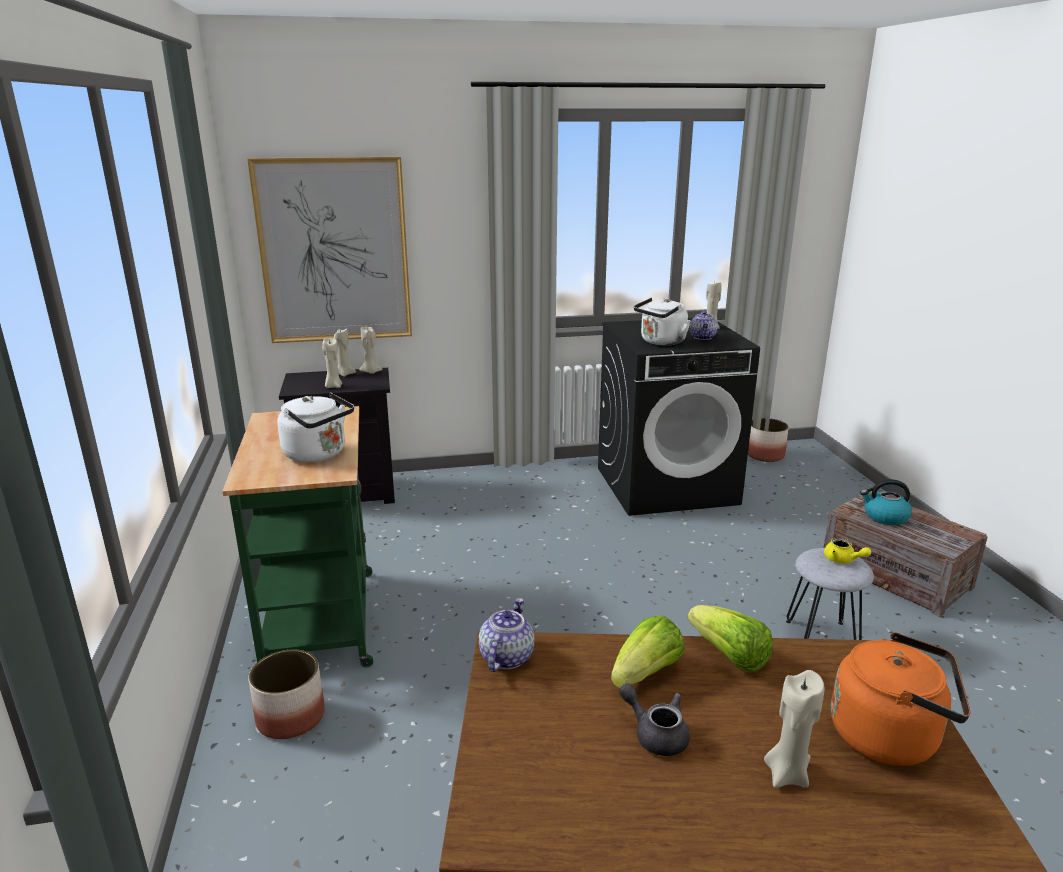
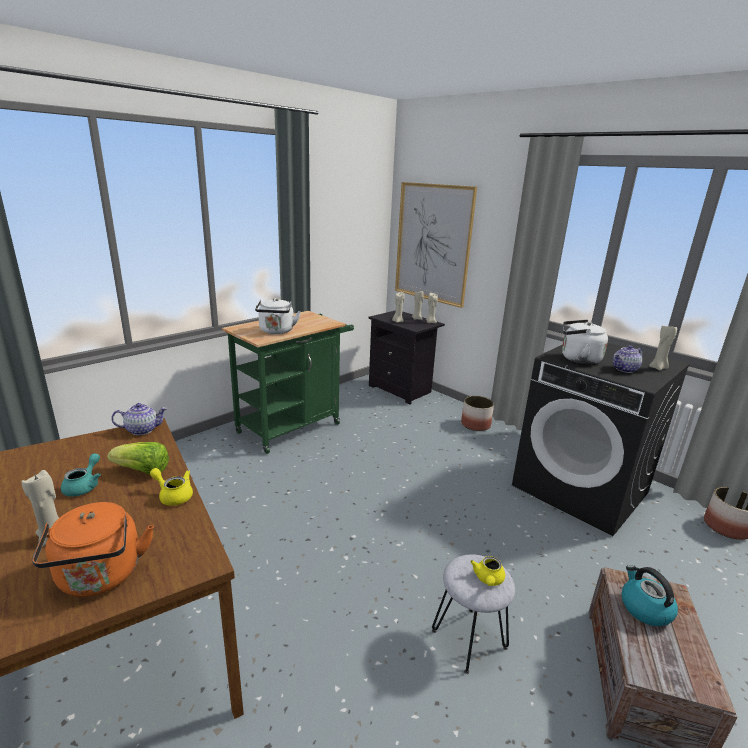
camera: 55 degrees right, 0 degrees up
(291, 717) = (217, 449): planter -> planter (476, 425)
(655, 734) = (84, 486): grey teapot -> turquoise teapot
(729, 656) = (173, 495): lettuce -> yellow teapot

